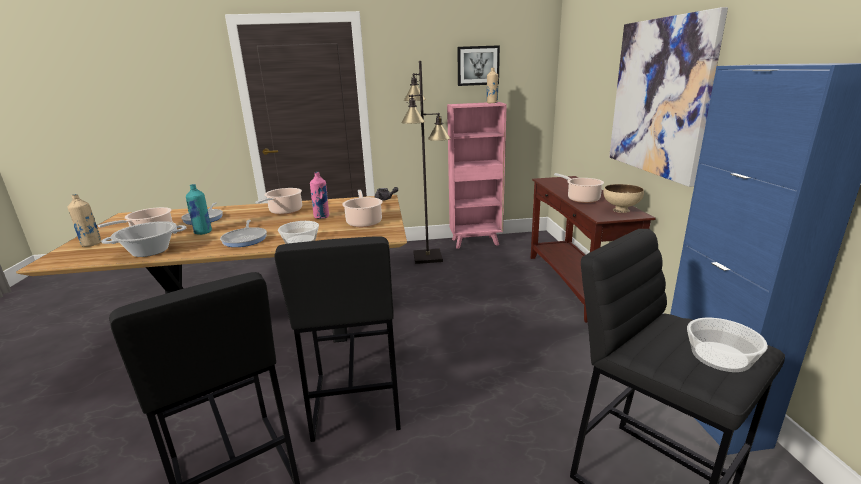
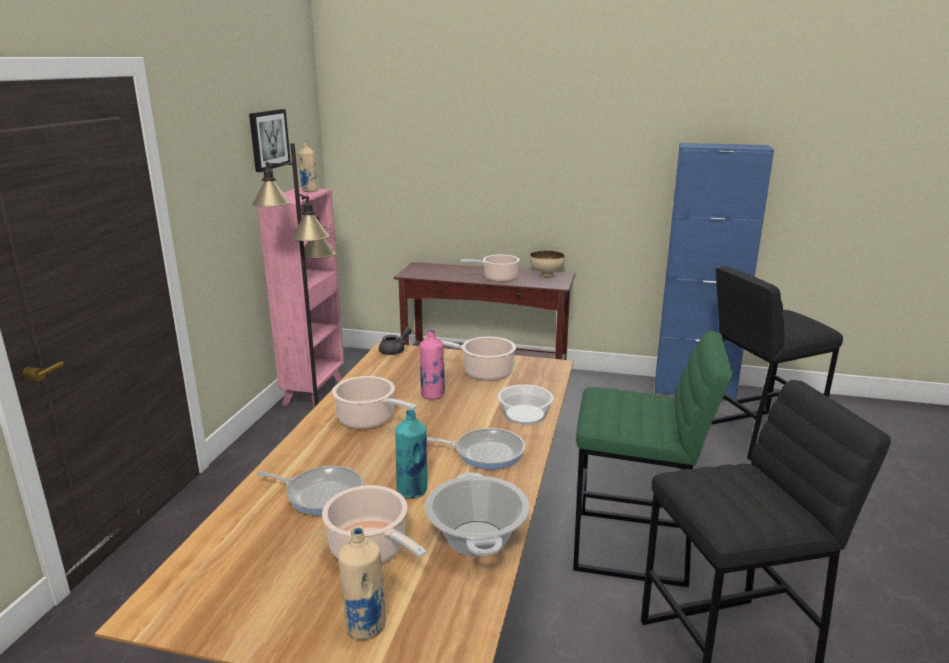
camera: 70 degrees left, 0 degrees up
(356, 403) = (634, 547): black stool -> green stool
(659, 97) = (553, 167): picture -> none
(720, 356) = (799, 320): bowl -> none

